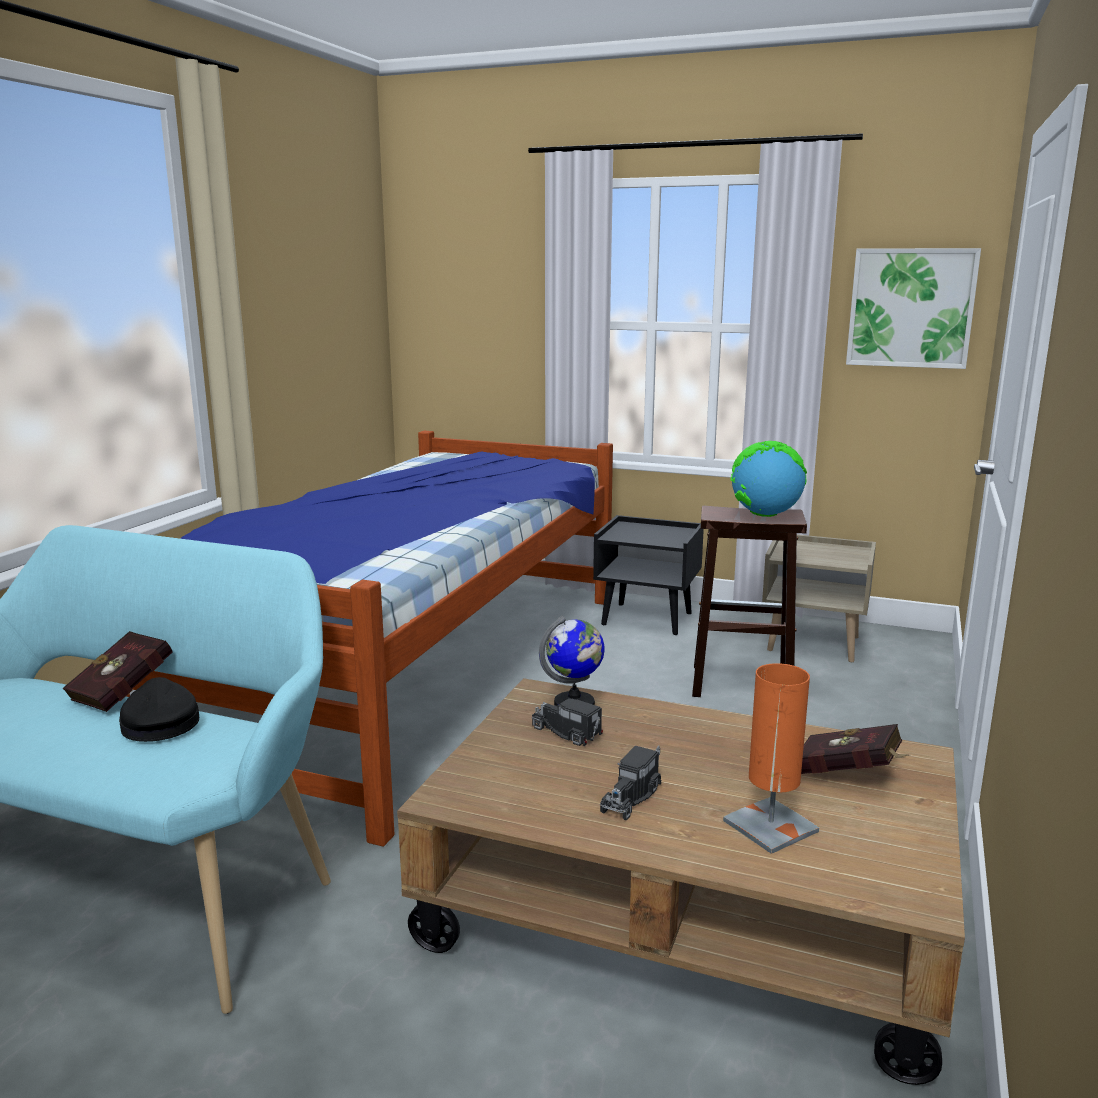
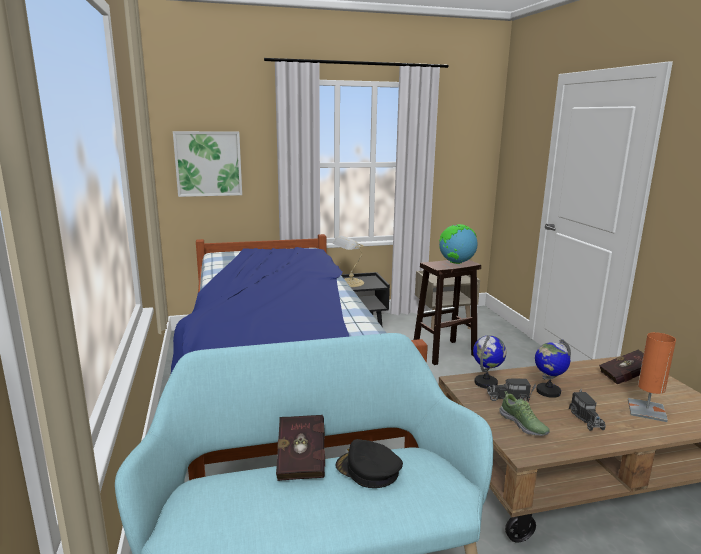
camera: 35 degrees left, 0 degrees up
(514, 770) = (523, 425): none -> shoe
(634, 532) = (349, 283): none -> table lamp
(650, 745) = (548, 391): none -> globe
(911, 308) = (465, 151): picture -> picture (208, 163)

